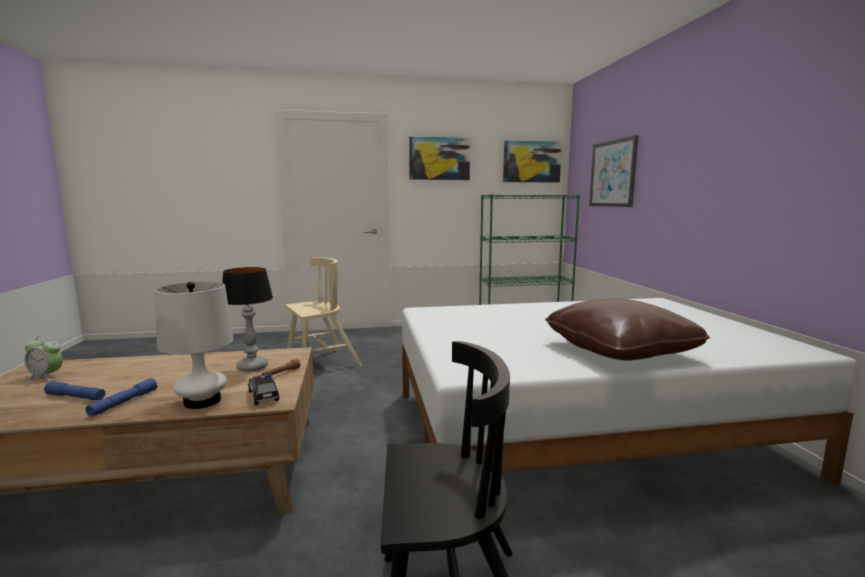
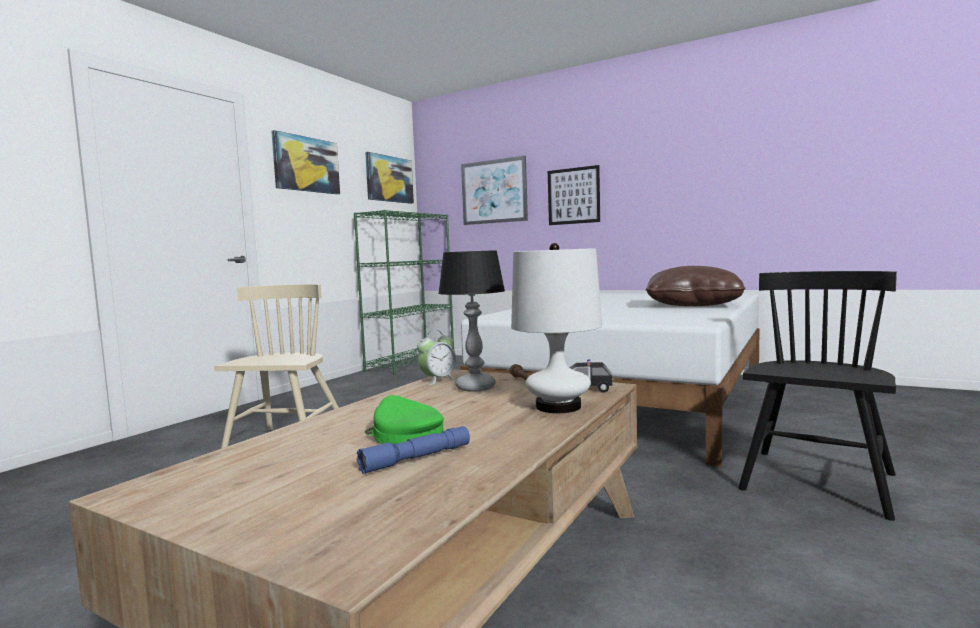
camera: 50 degrees left, 5 degrees down
(46, 376) = (240, 480): alarm clock -> alarm clock (438, 380)
(124, 403) = (498, 435): blue flashlight -> none
(126, 382) = (404, 434): none -> green cap
(670, 183) = (573, 196): none -> picture

